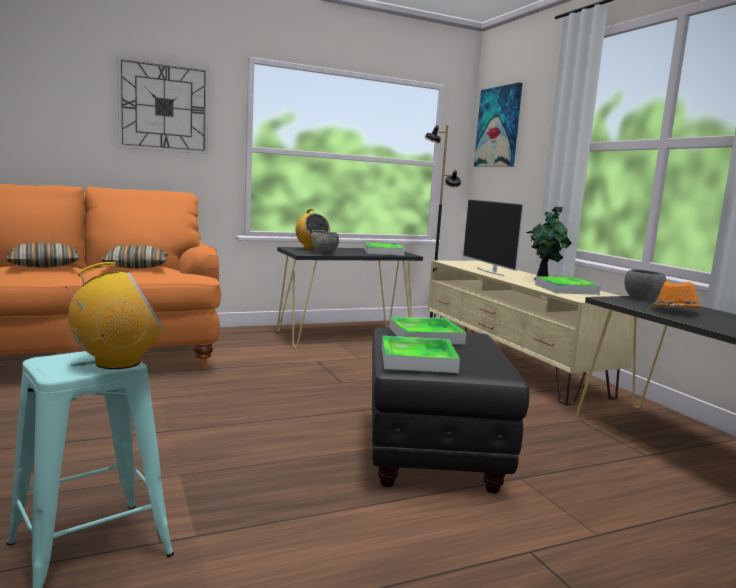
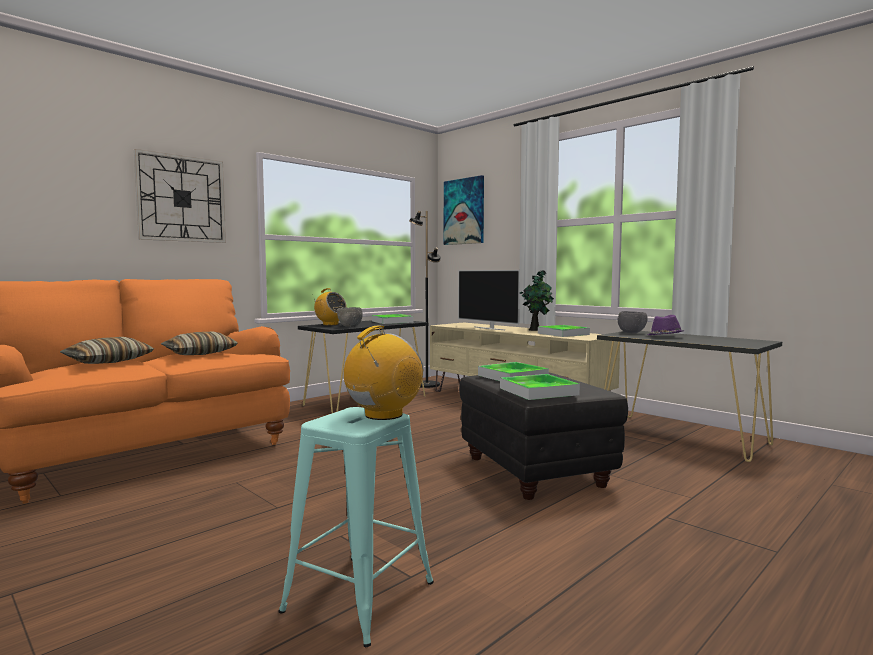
camera: 20 degrees left, 5 degrees down
(675, 311) = (665, 337): orange hat -> purple hat

